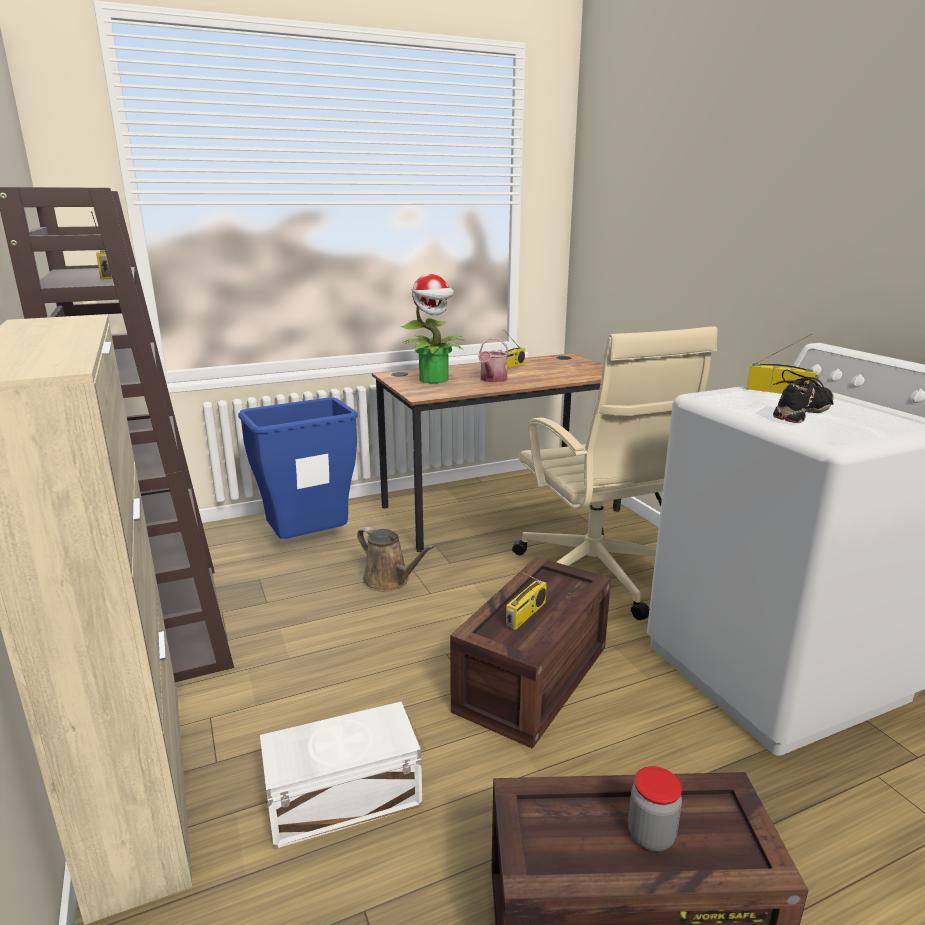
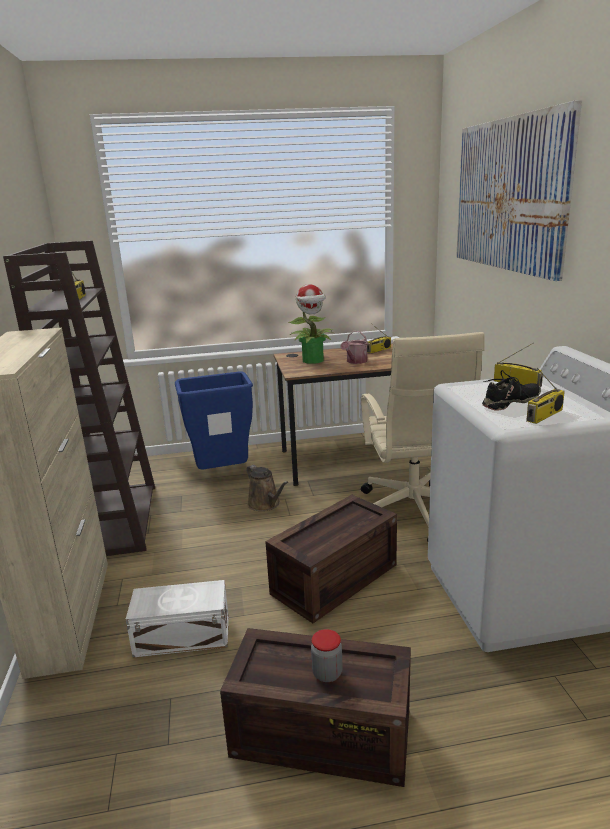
camera: 15 degrees right, 0 degrees up
(526, 615) = (323, 533): radio -> radio (544, 416)
(705, 156) = (509, 195): none -> picture

